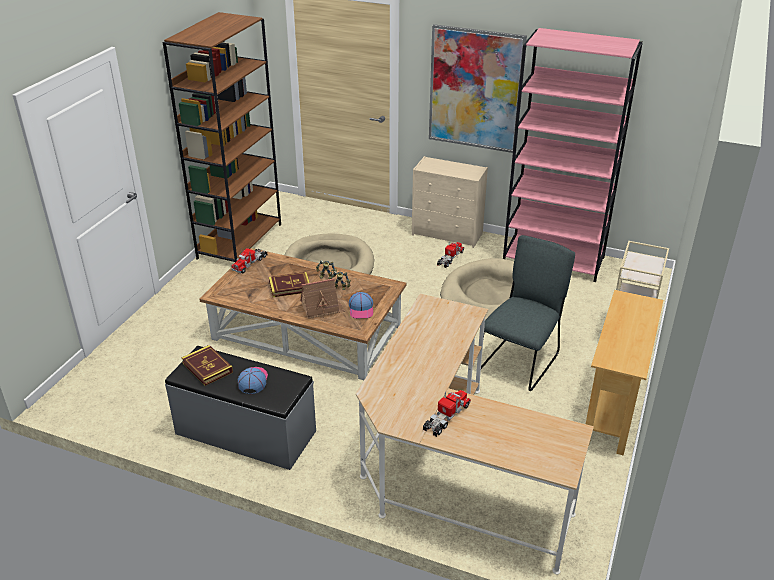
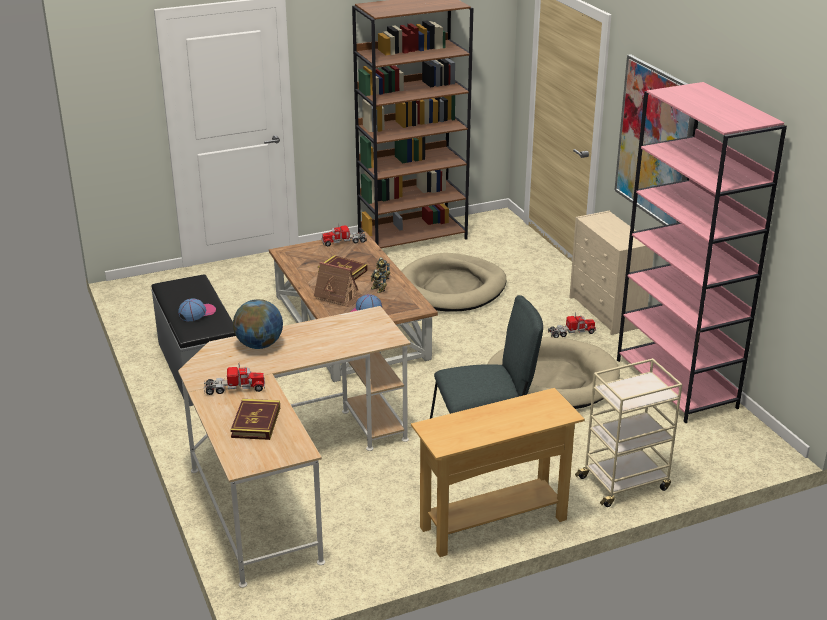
camera: 45 degrees right, 5 degrees down
(207, 367) = (185, 290): book -> book (256, 422)
(398, 372) = (259, 345): none -> globe

